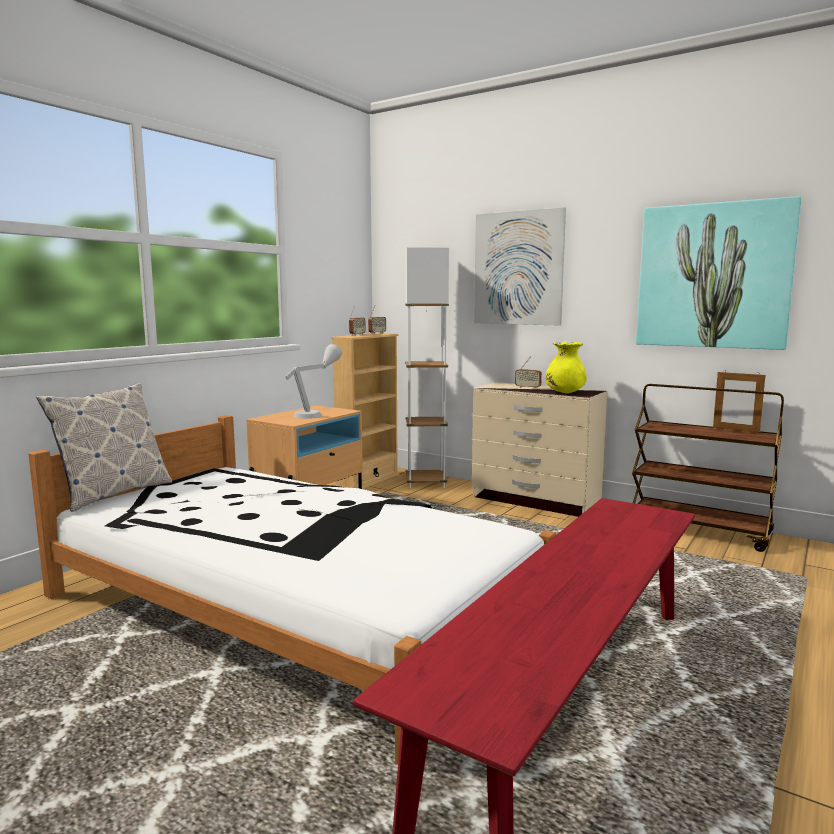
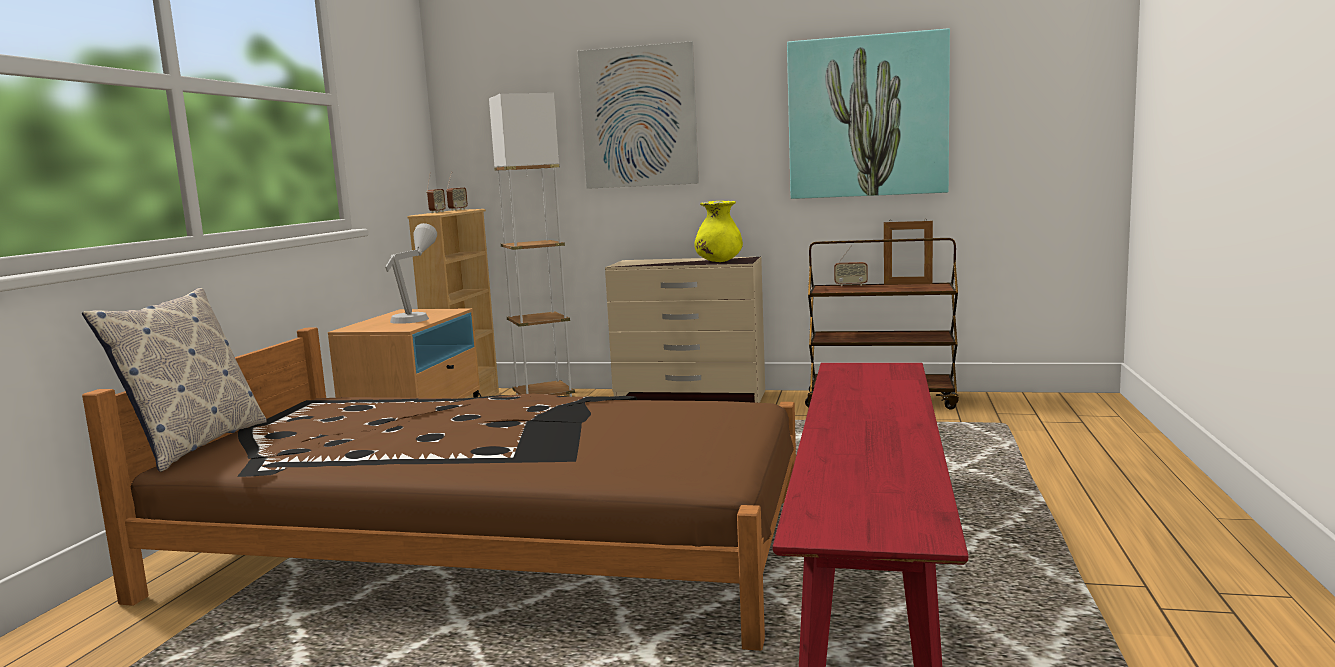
camera: 20 degrees left, 0 degrees up
(290, 606) = (489, 547): white bed -> brown bed
(528, 388) = (670, 261): radio -> radio (851, 285)

